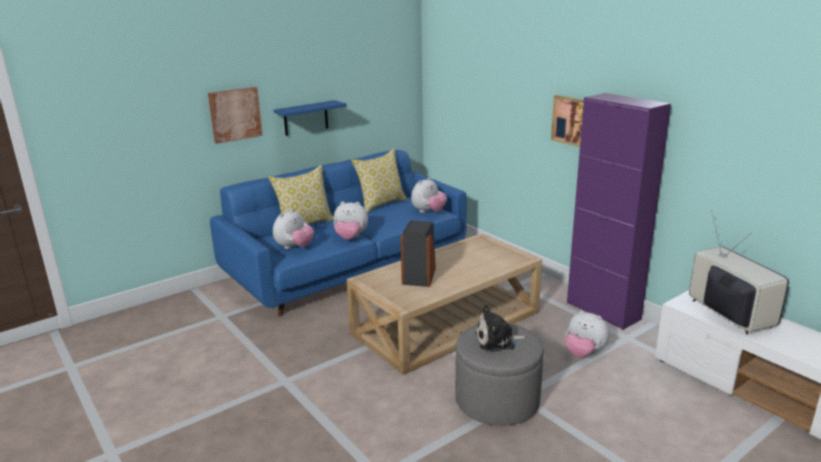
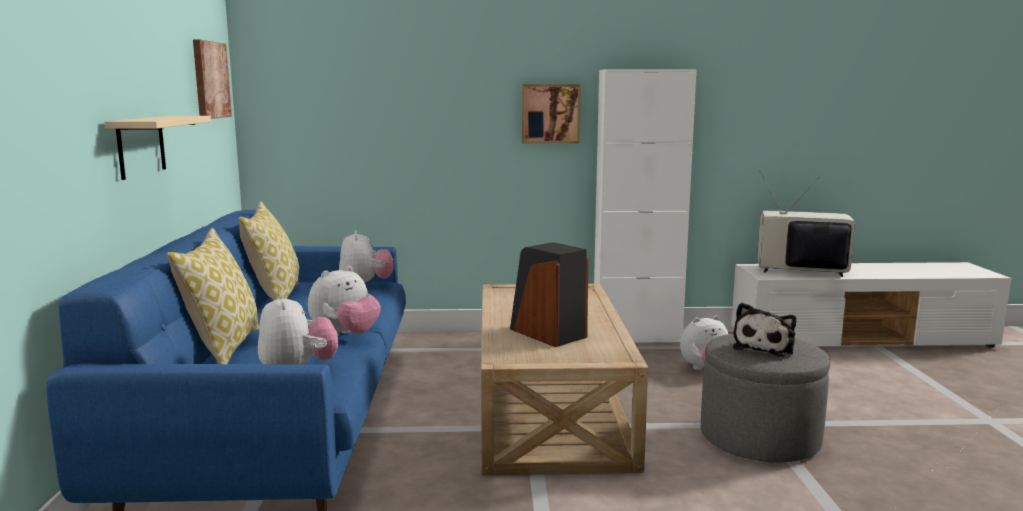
camera: 55 degrees left, 10 degrees down
(235, 114) = (55, 124): picture -> picture (210, 80)
(306, 118) = (141, 146): blue shelf -> beige shelf
(603, 311) = (636, 337): purple cabinet -> white cabinet

